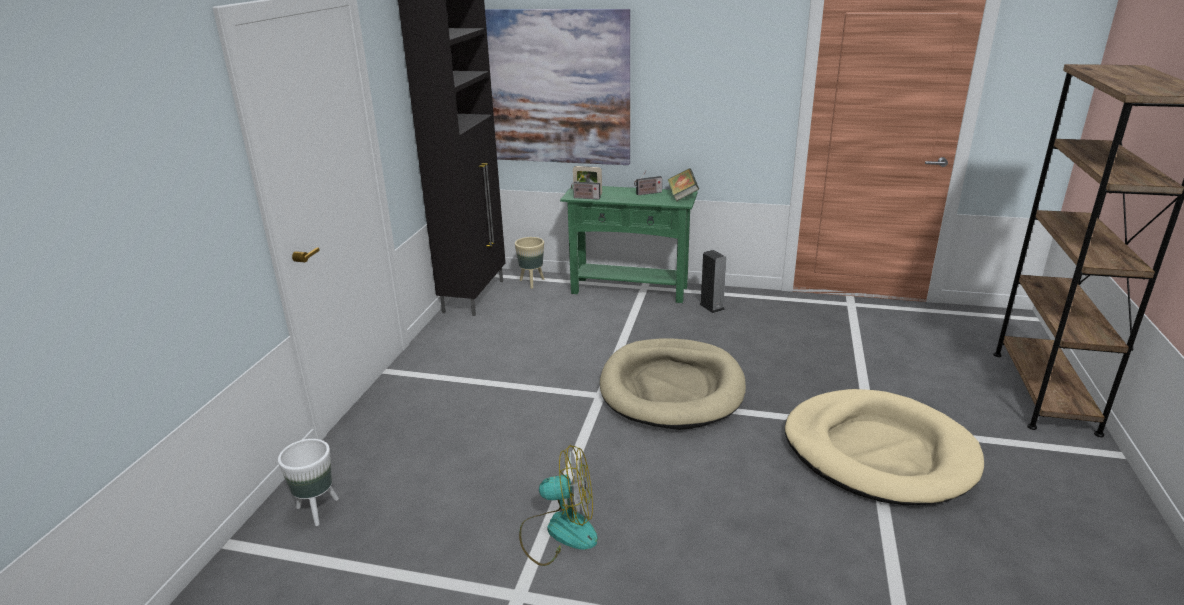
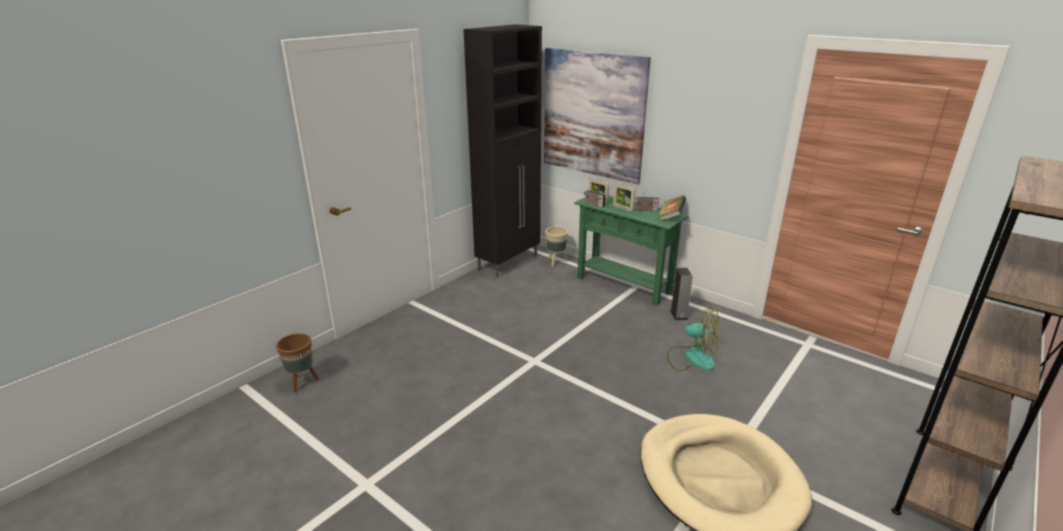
camera: 25 degrees right, 0 degrees up
(317, 510) = (302, 382): white planter -> brown planter
(559, 532) = (426, 450): fan -> fan (692, 358)
(622, 196) = (623, 208): none -> picture frame
(671, 388) = (591, 371): beige dog bed -> none

